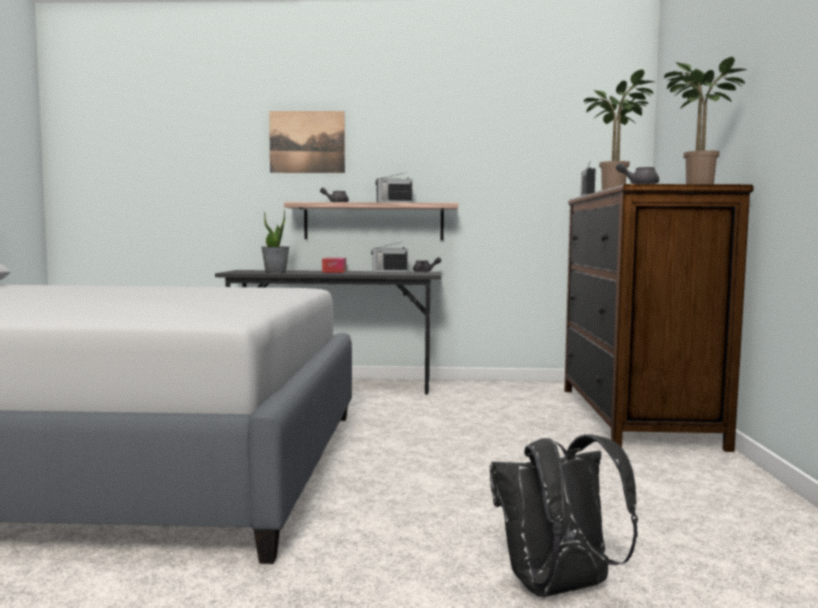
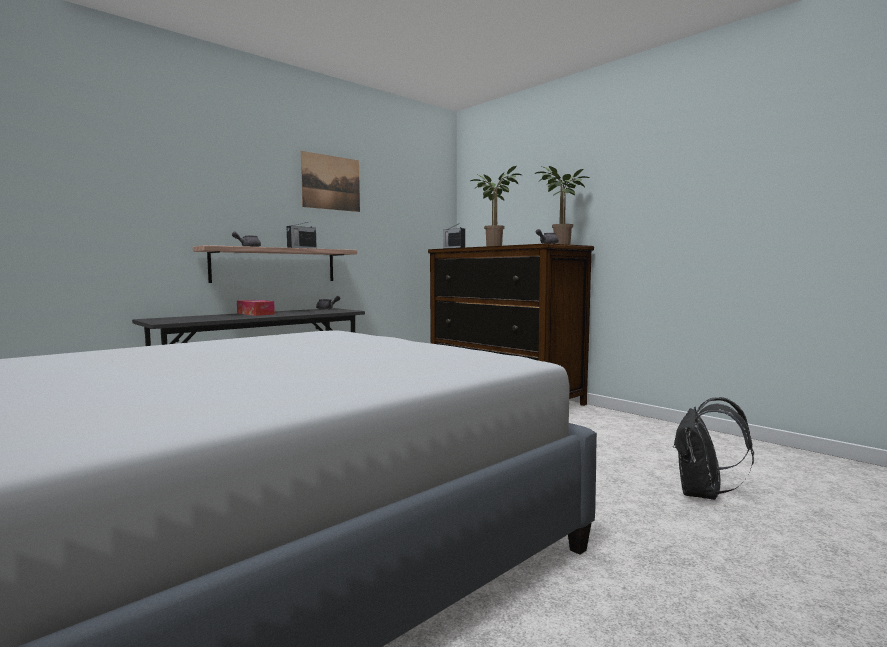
camera: 45 degrees left, 0 degrees up
(275, 272) = (209, 318): potted plant -> none
(307, 142) = (207, 184): picture -> picture (331, 182)
(389, 271) = (300, 310): radio -> none

